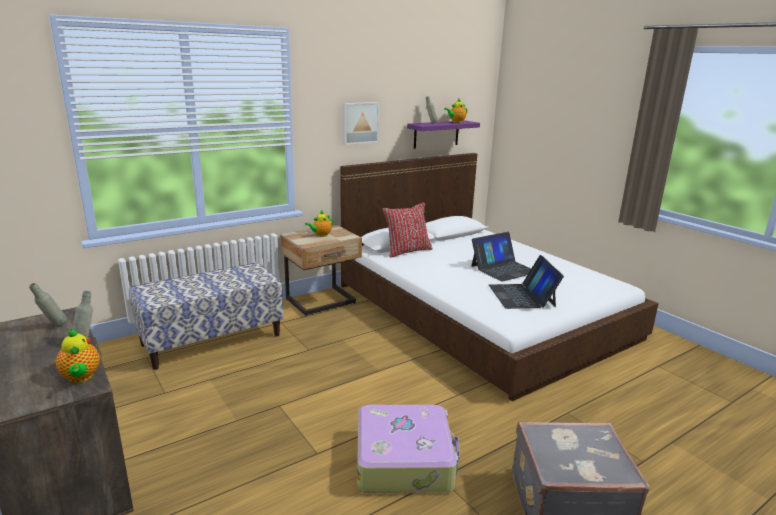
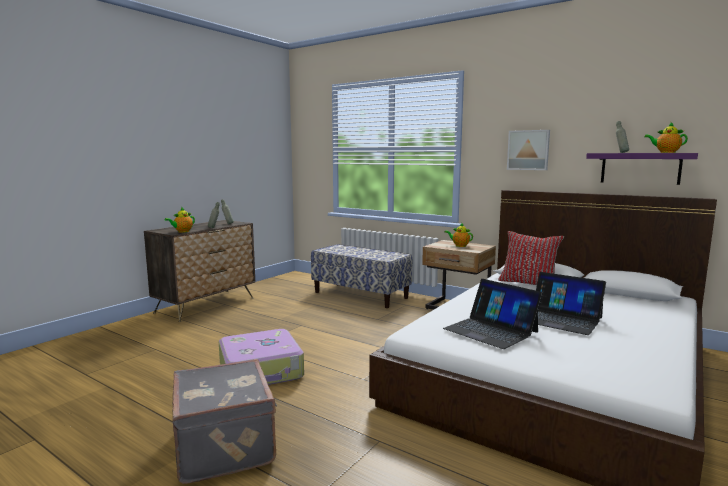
camera: 70 degrees right, 10 degrees down
(522, 296) = (491, 330): laptop -> laptop turned 105 degrees counterclockwise

